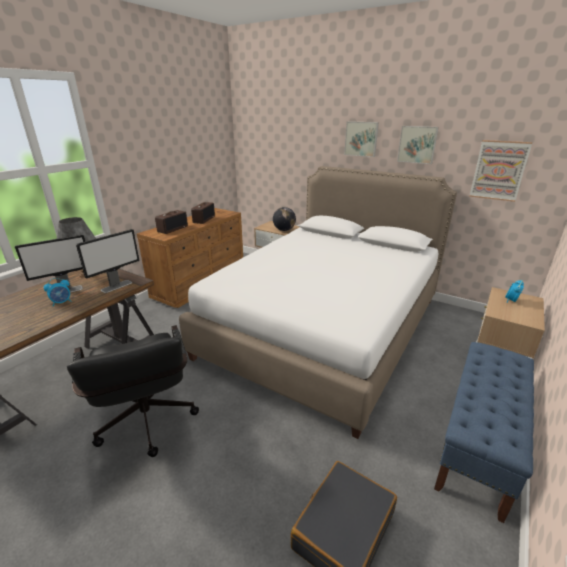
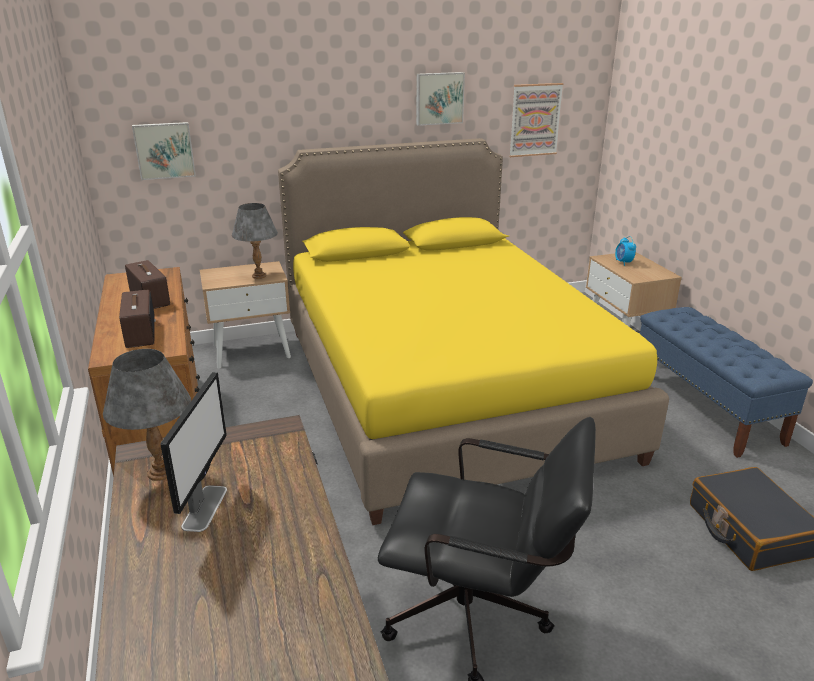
camera: 50 degrees left, 0 degrees up
(62, 302) = (254, 520): alarm clock -> none
(117, 286) = (271, 451): monitor -> none
(284, 230) = (259, 276): globe -> grey table lamp
(325, 327) = (443, 389): white bed -> yellow bed
(361, 139) = (357, 98): picture -> picture (164, 150)

